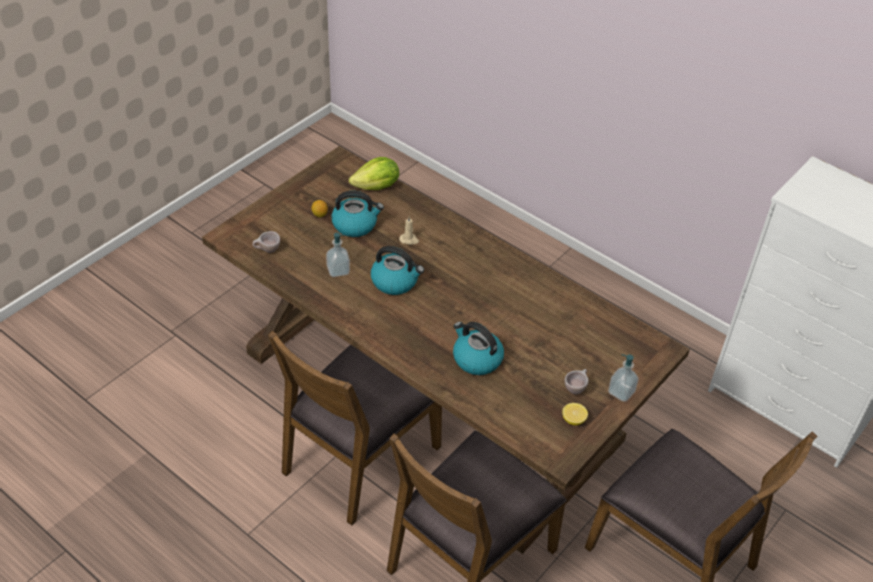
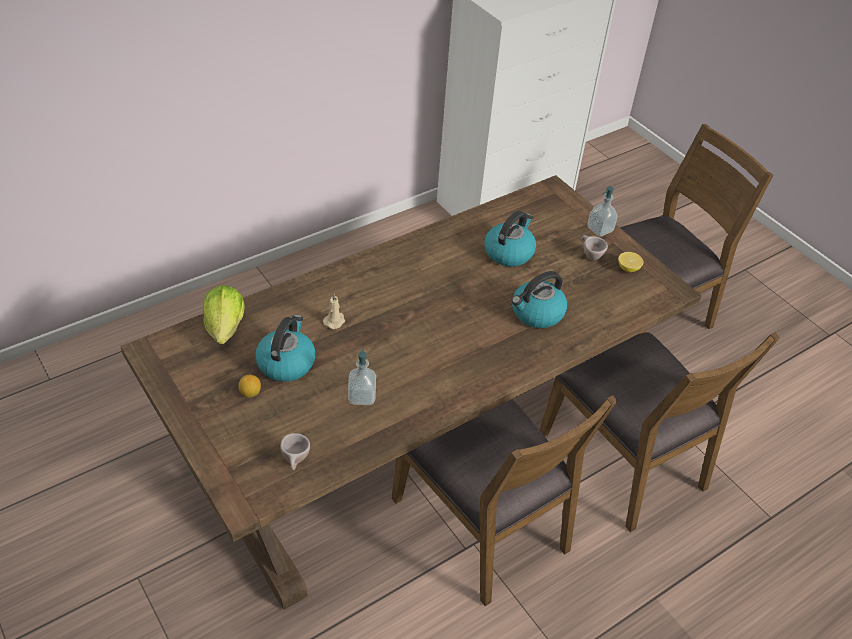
camera: 75 degrees left, 0 degrees up
(395, 281) = (400, 349): kettle -> kettle (509, 252)

